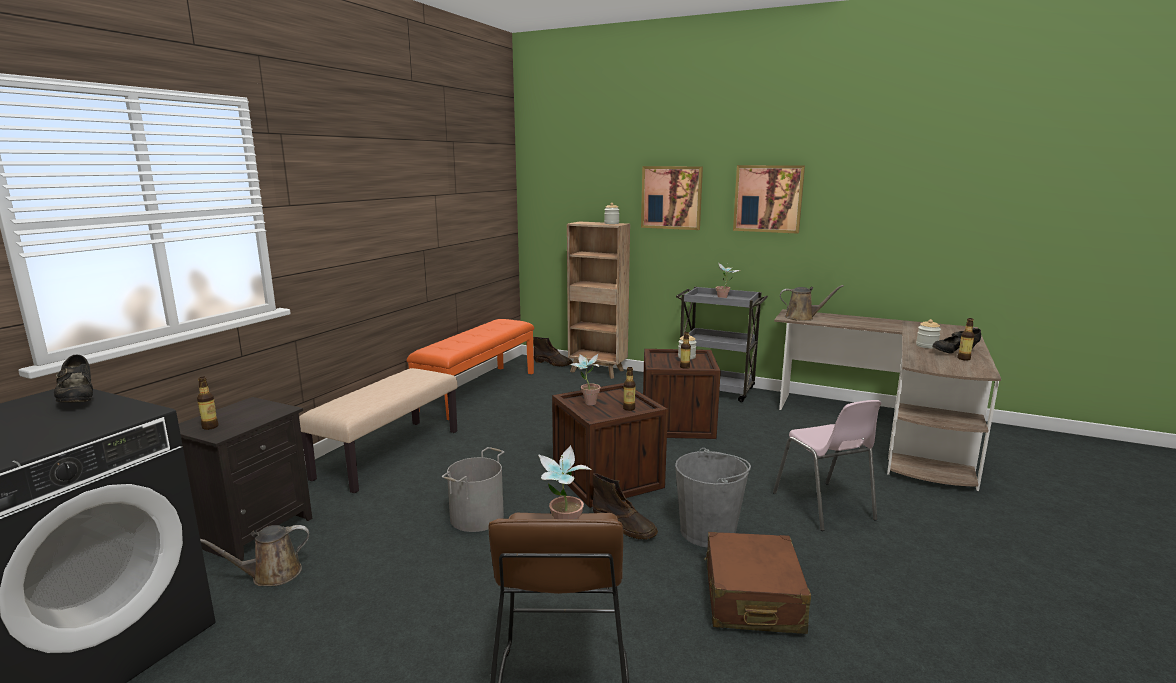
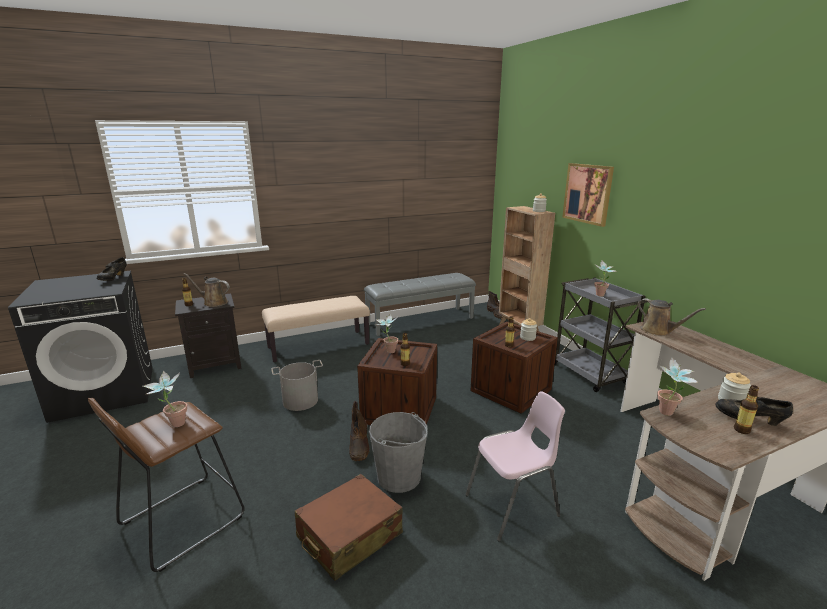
camera: 40 degrees right, 5 degrees up
(271, 575) = (190, 390): brown watering can -> brown watering can (213, 303)
(477, 391) = (420, 320): orange bench -> grey bench
(768, 198) = (664, 204): picture -> none
(824, 506) = (513, 506): pink chair -> pink chair turned 135 degrees counterclockwise
(919, 363) = (667, 415): none -> potted plant

